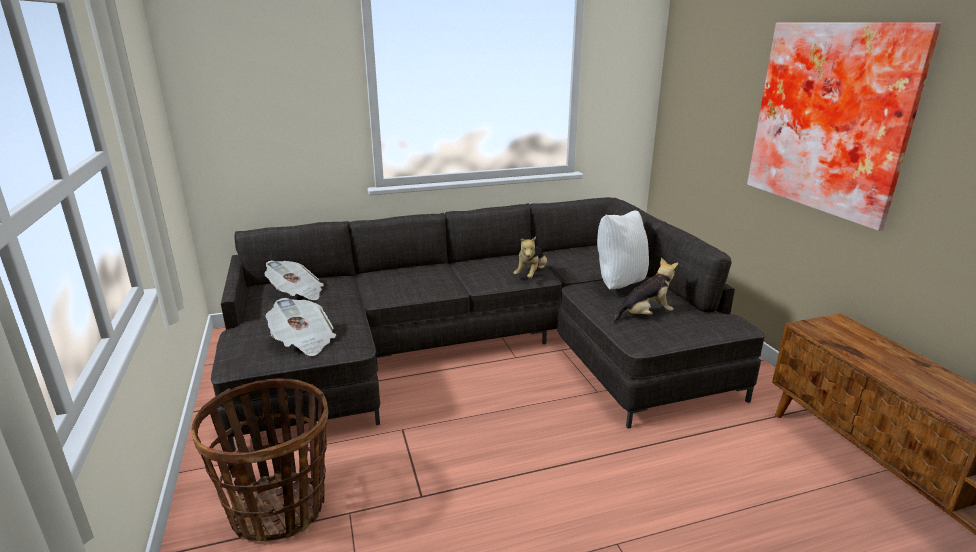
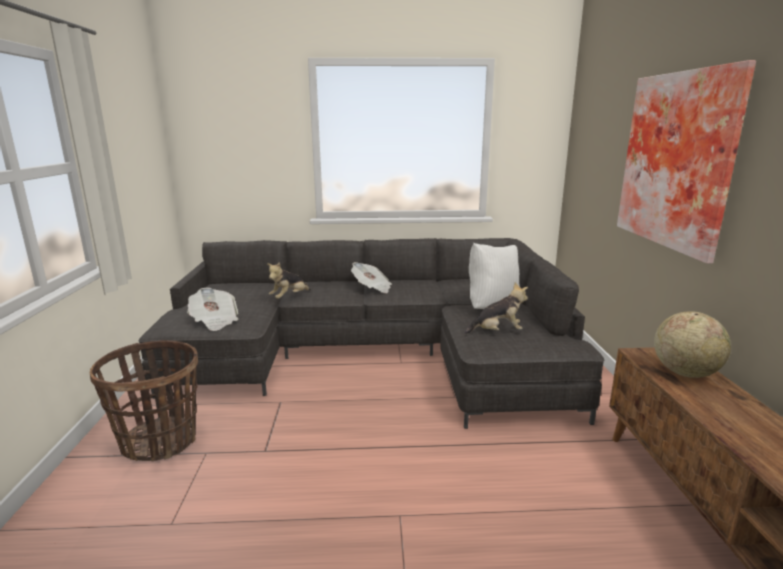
camera: 15 degrees right, 5 degrees down
(297, 293) = (235, 291): newspaper -> newspaper (372, 288)
(531, 275) = (422, 294): plush toy -> plush toy (289, 297)
(862, 344) = (685, 373): none -> globe

